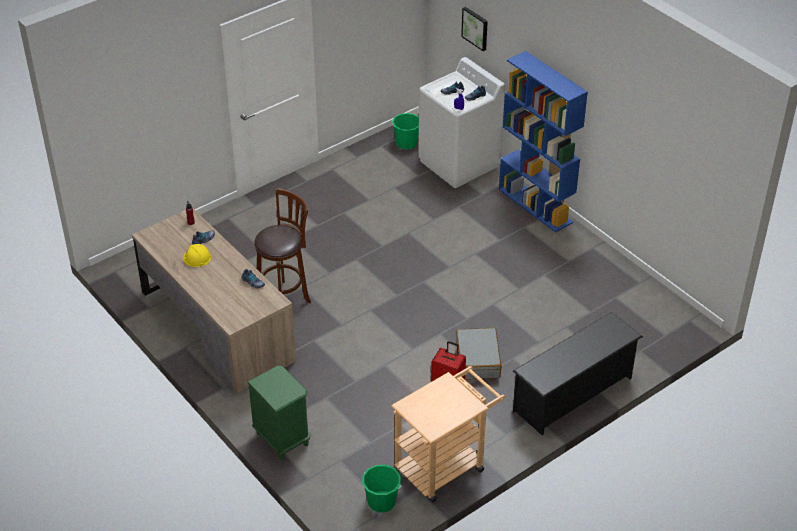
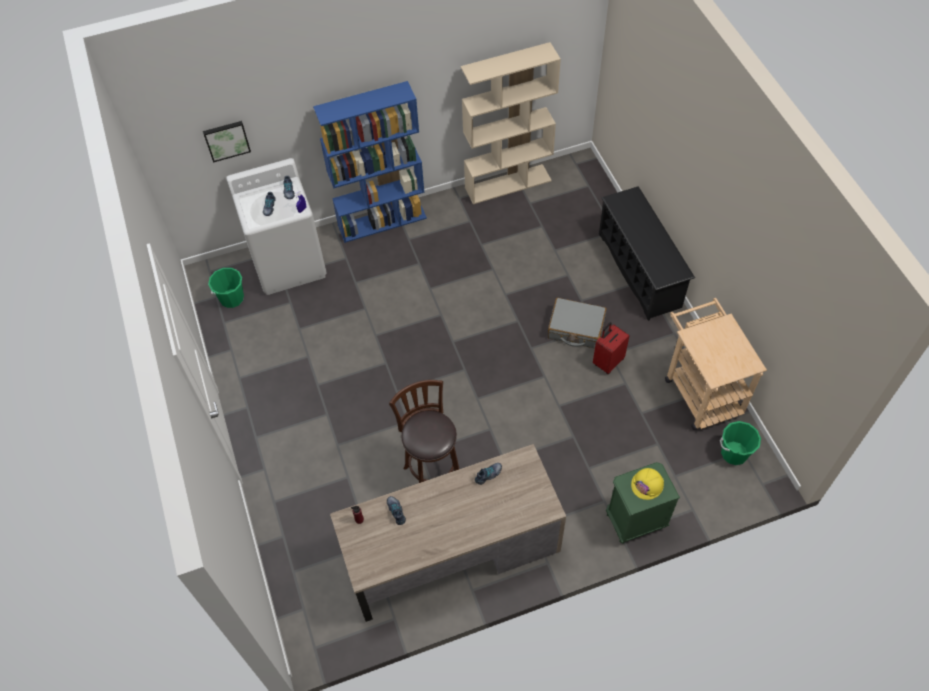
camera: 70 degrees left, 15 degrees up
(196, 258) = (426, 525): yellow hard hat -> yellow hard hat (647, 484)
(631, 277) = (508, 184): none -> beige bookcase

